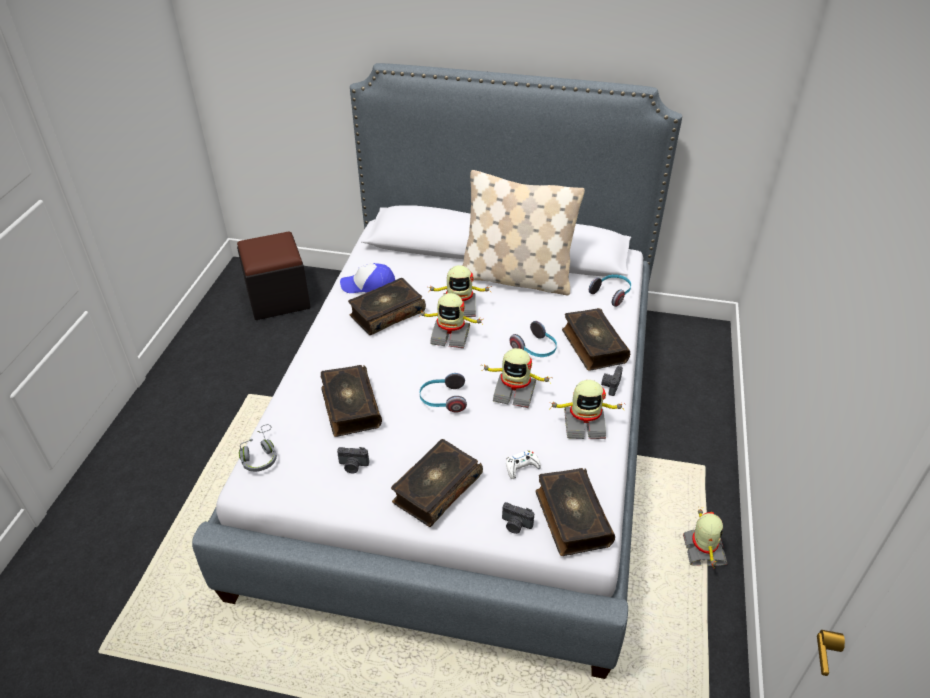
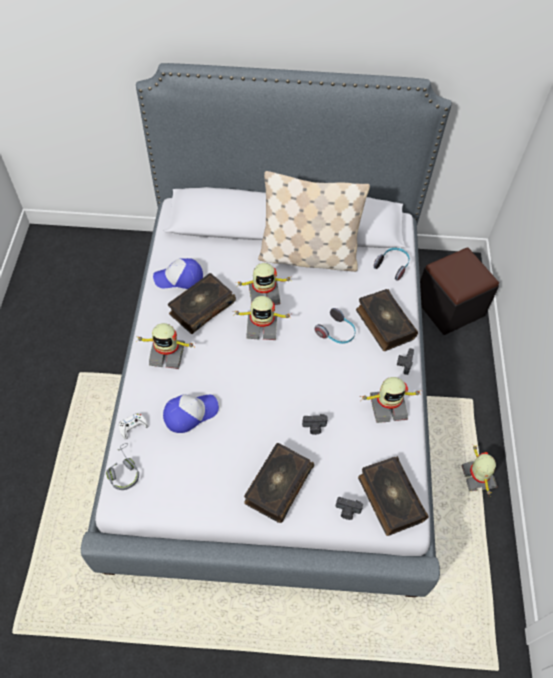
camera: 10 degrees left, 15 degrees up
(278, 298) = (83, 267): black ottoman -> black ottoman (449, 307)
(350, 407) = (190, 413): book -> cap
(353, 466) = (205, 472): camera -> camera (314, 427)
(443, 400) = (267, 395): headphones -> none
(514, 392) = (326, 380): toy robot -> toy robot (167, 353)
(521, 467) = (343, 455): white game controller -> white game controller (133, 427)

